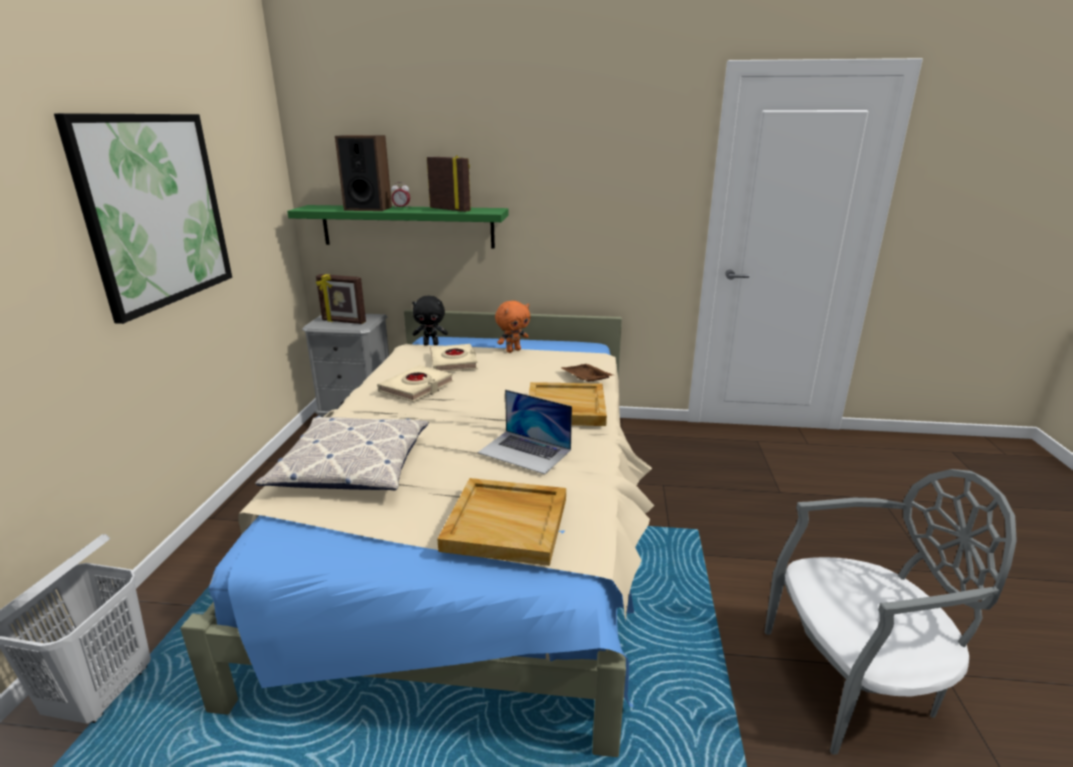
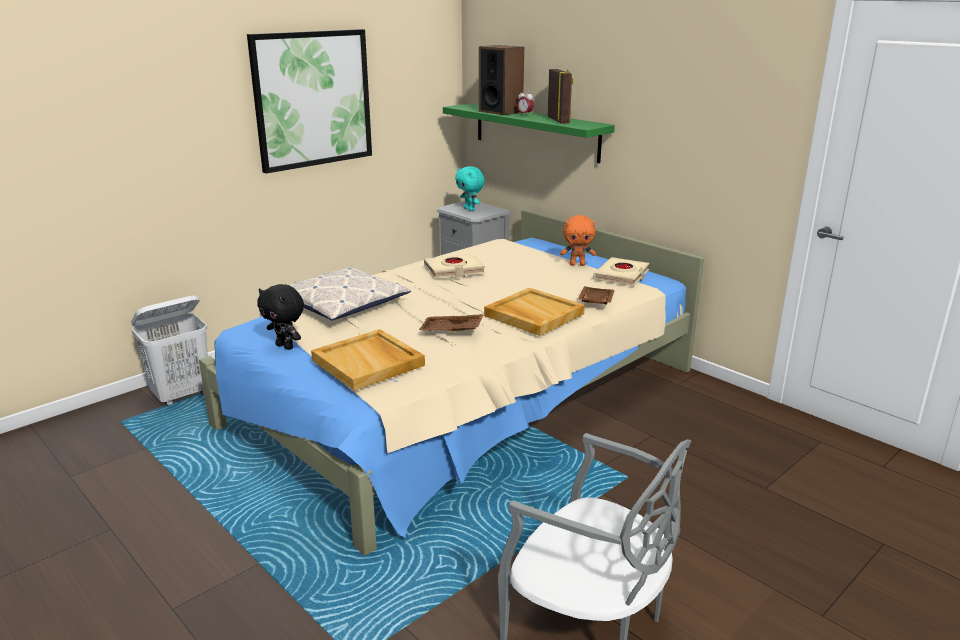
camera: 40 degrees right, 0 degrees up
(343, 321) = (470, 209): picture frame -> turquoise plush toy
(431, 344) = (521, 244): black plush toy -> black plush toy (285, 346)
(454, 362) = (514, 261): beige book -> beige book (622, 276)
(525, 451) = (451, 331): laptop -> brown tray

